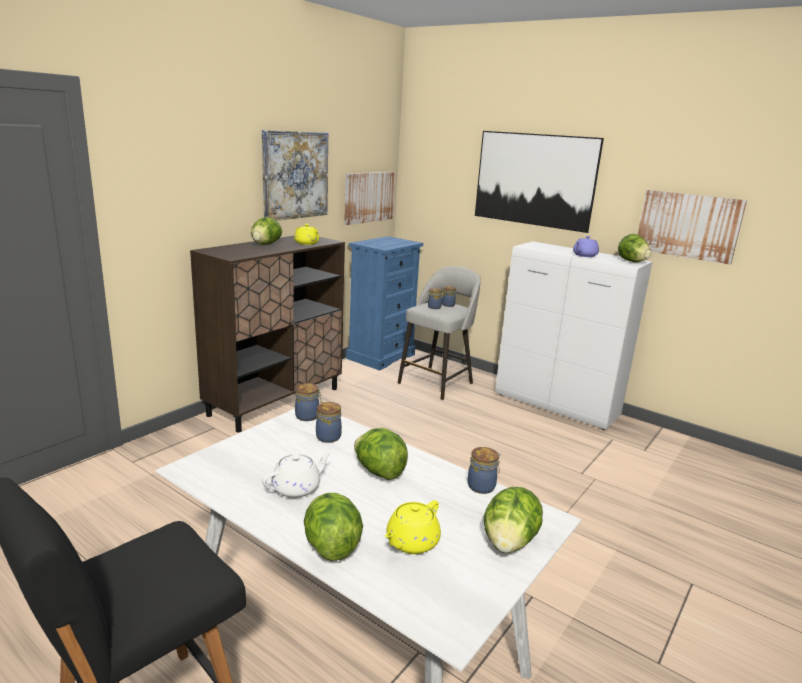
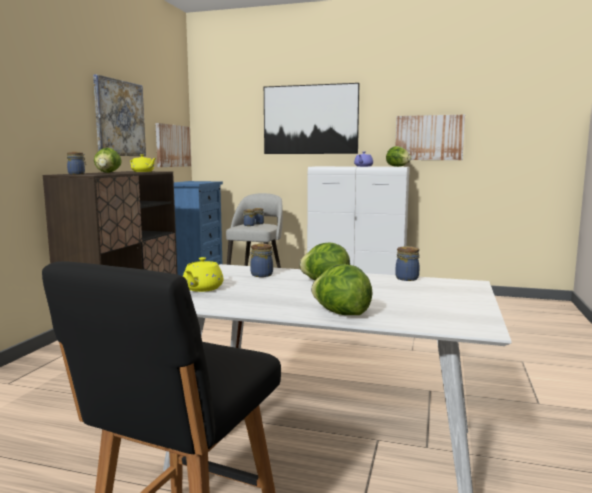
camera: 20 degrees left, 10 degrees down
(297, 488) = (273, 296): white teapot -> none
(308, 416) = (230, 269): jar -> jar (77, 174)
(411, 542) = (396, 303): yellow teapot -> yellow teapot (202, 289)
(509, 542) = (460, 294): lettuce -> none

